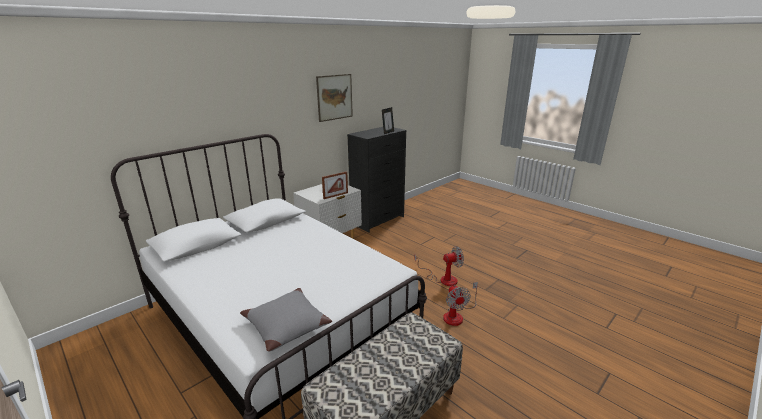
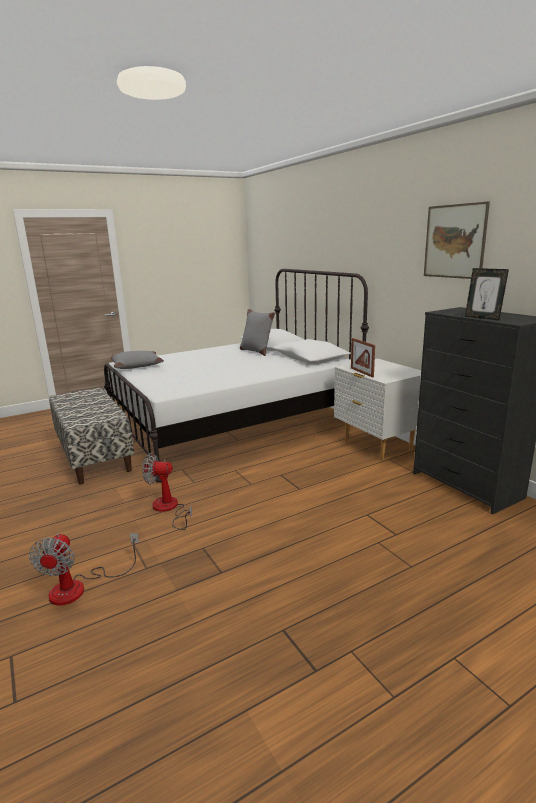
camera: 105 degrees right, 5 degrees down
(227, 249) = (256, 351): none -> grey pillow
(442, 279) = (252, 515): fan -> fan (80, 587)

